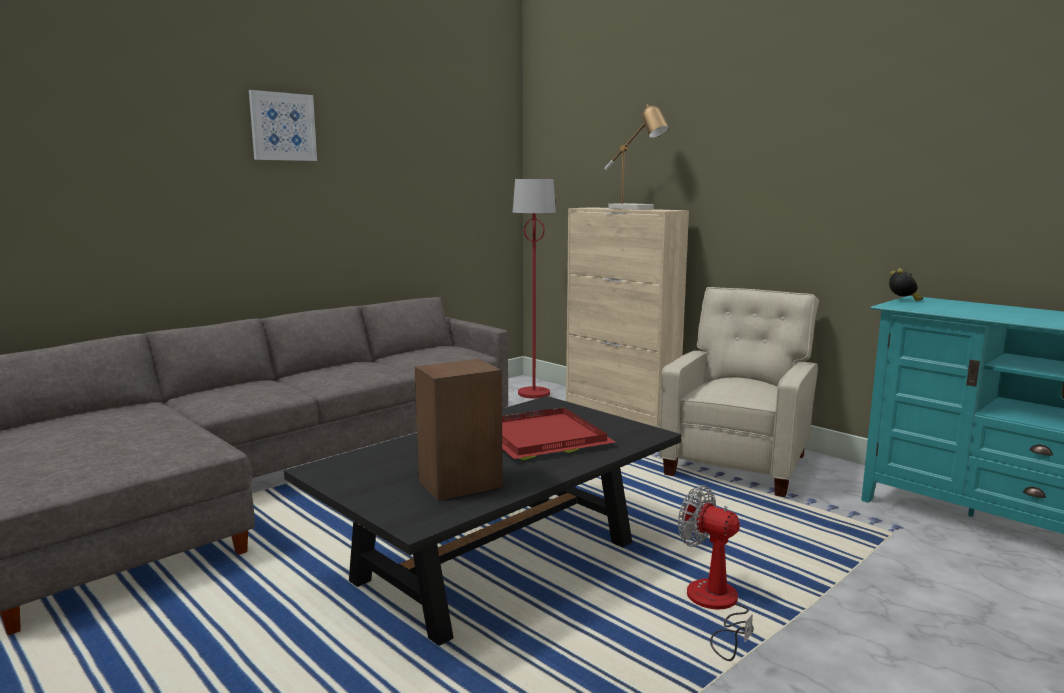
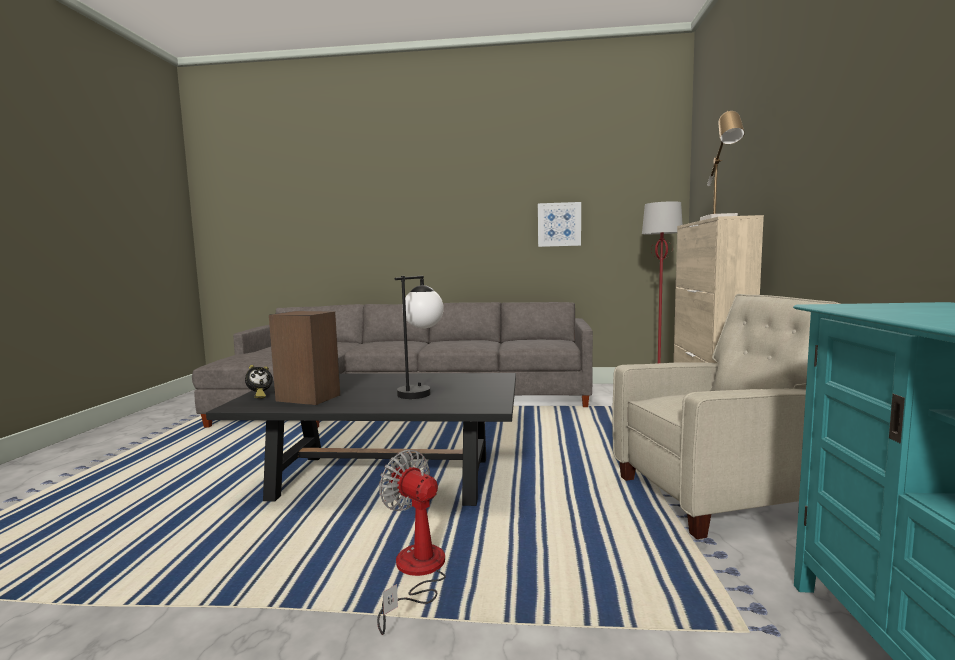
camera: 50 degrees right, 5 degrees down
(283, 127) = (465, 182): picture -> picture (559, 224)
(541, 438) = (421, 391): red tray -> table lamp
(716, 607) = (416, 573): fan -> fan turned 45 degrees counterclockwise
(903, 301) = (886, 303): alarm clock -> alarm clock (259, 396)

